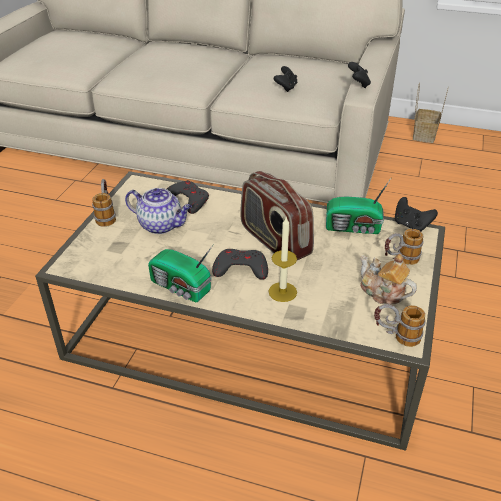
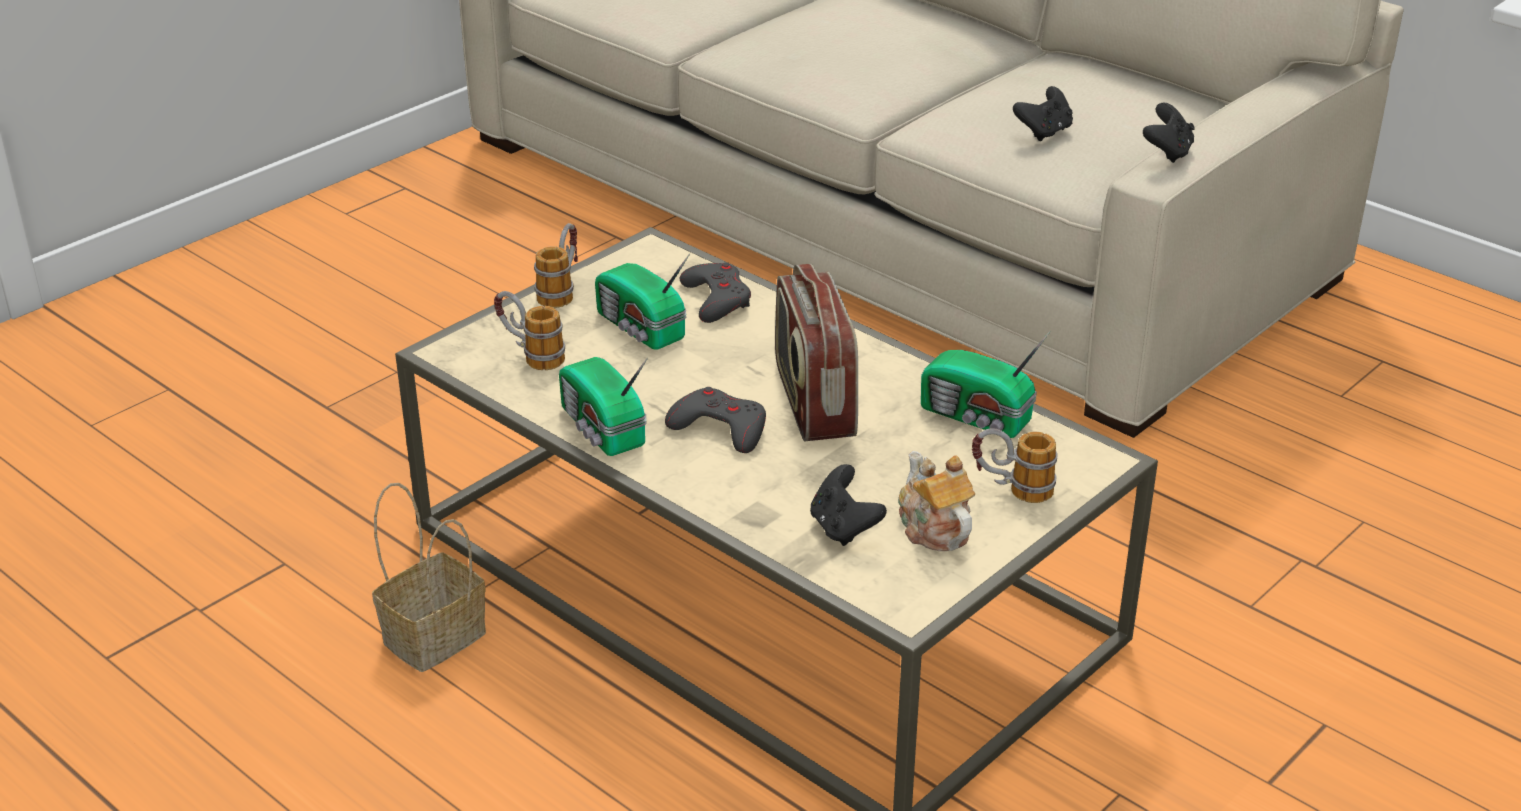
camera: 25 degrees right, 5 degrees down
(161, 225) = (640, 328): teapot -> radio
(282, 292) = (761, 480): candle -> none
(395, 337) = (893, 596): mug -> mug (530, 355)
(411, 225) = (1090, 441): black game controller -> black game controller (843, 528)
(423, 134) = (1432, 311): basket -> basket (436, 635)

